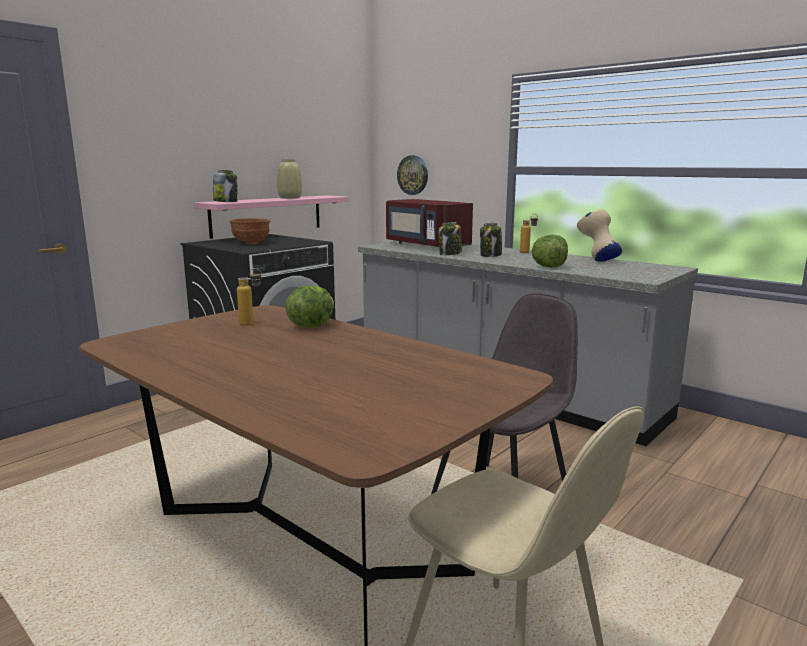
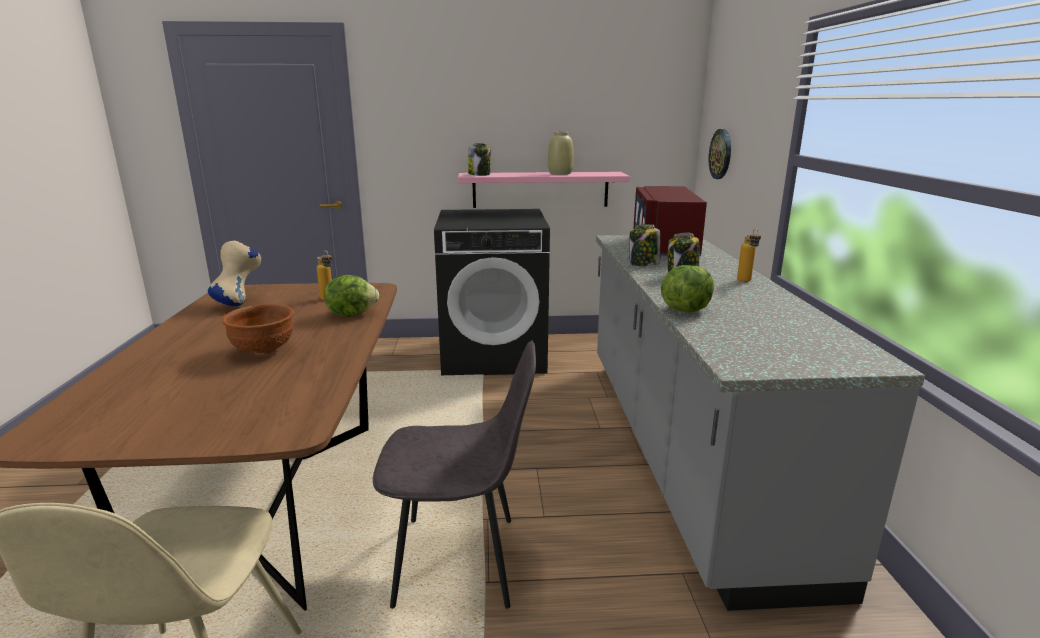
camera: 45 degrees right, 5 degrees up
(251, 243) = (481, 218): brown bowl -> brown bowl (263, 351)
(597, 260) = (794, 317): beige vase -> beige vase (240, 303)

